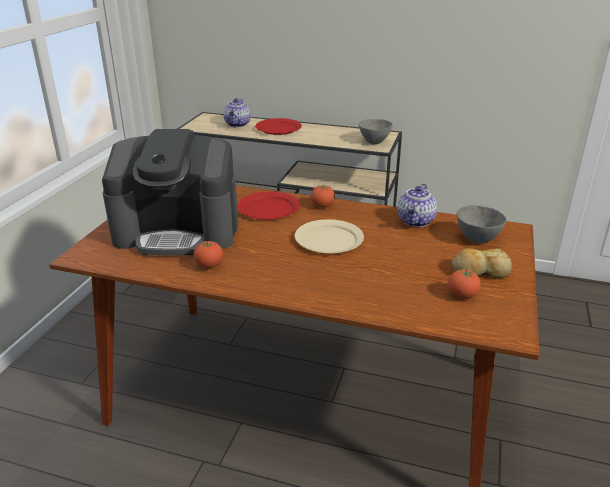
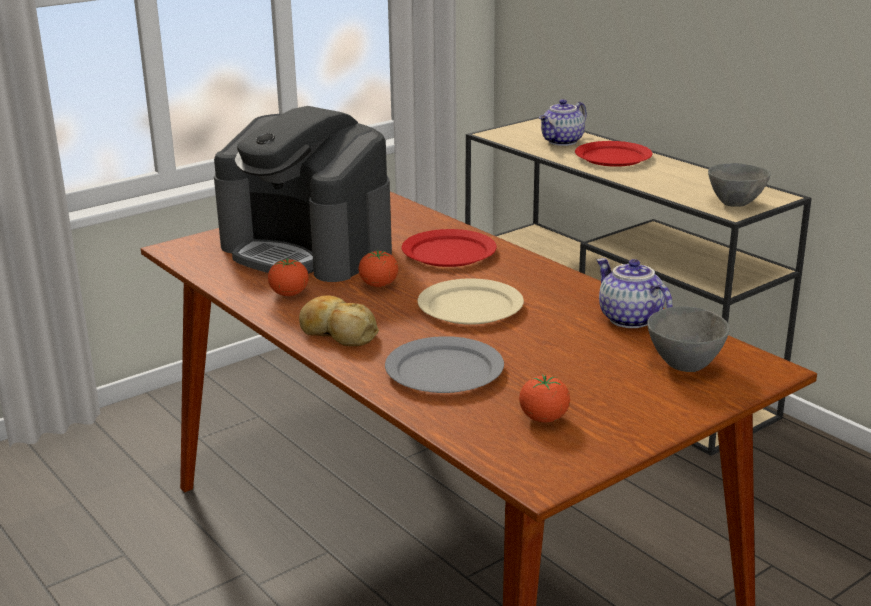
camera: 35 degrees right, 5 degrees down
(322, 206) = (523, 267): tomato -> tomato (379, 285)
(373, 285) = (445, 370): none -> grey plate
(416, 222) = (628, 319): teapot -> teapot turned 90 degrees clockwise
(479, 271) = (618, 401): bread -> bread (338, 333)

